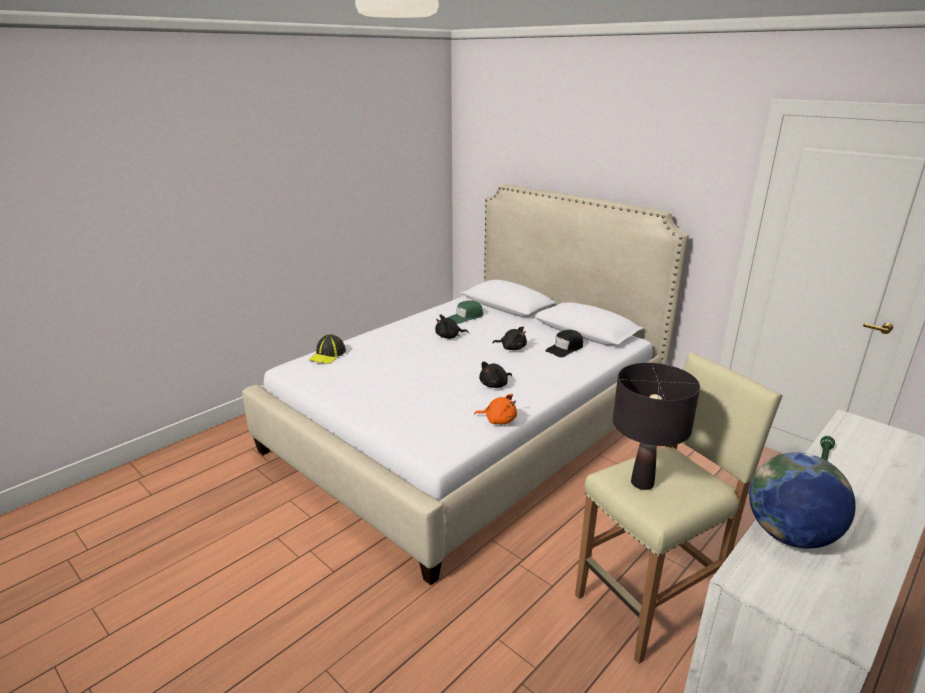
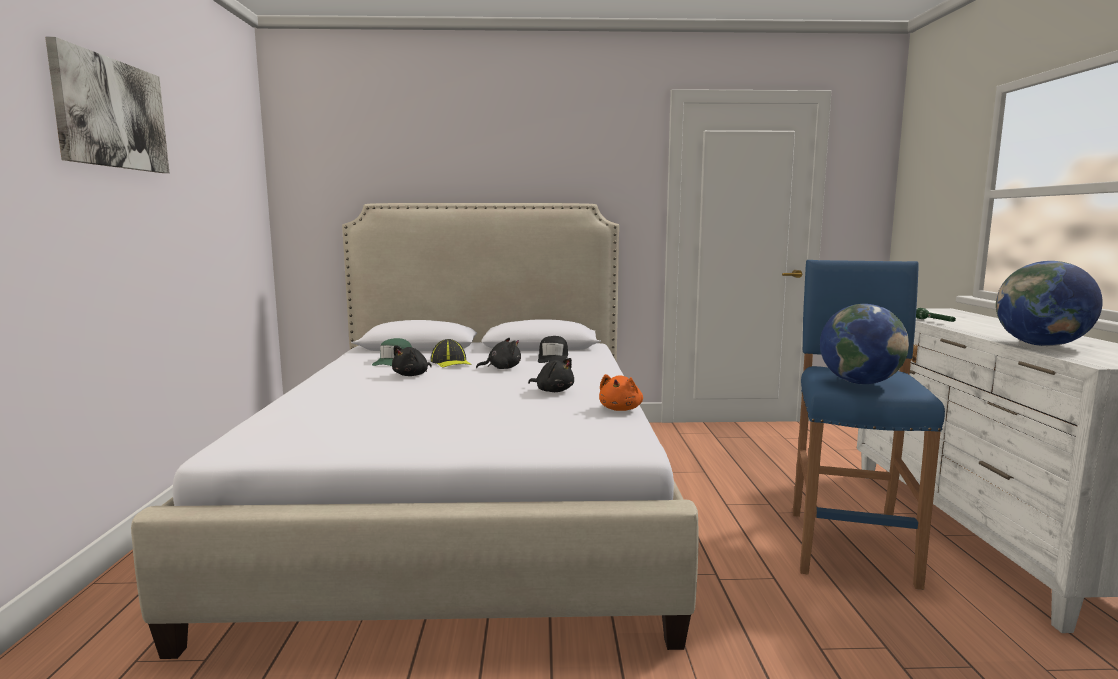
camera: 45 degrees left, 15 degrees down
(301, 154) = (111, 114): none -> picture
(327, 355) = (275, 421): cap -> cap (451, 362)
(495, 385) = (553, 391): black plush toy -> black plush toy turned 60 degrees counterclockwise
(498, 420) = (621, 409): orange plush toy -> orange plush toy turned 135 degrees clockwise
(642, 483) = (859, 383): black table lamp -> globe
(650, 603) = (849, 546): beige stool -> blue stool

